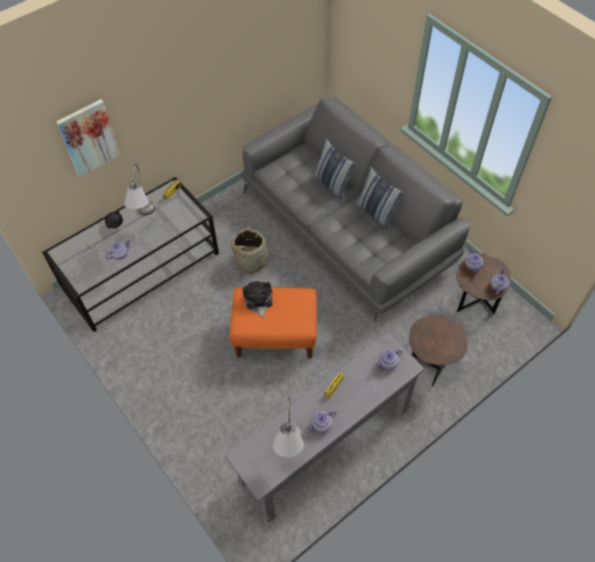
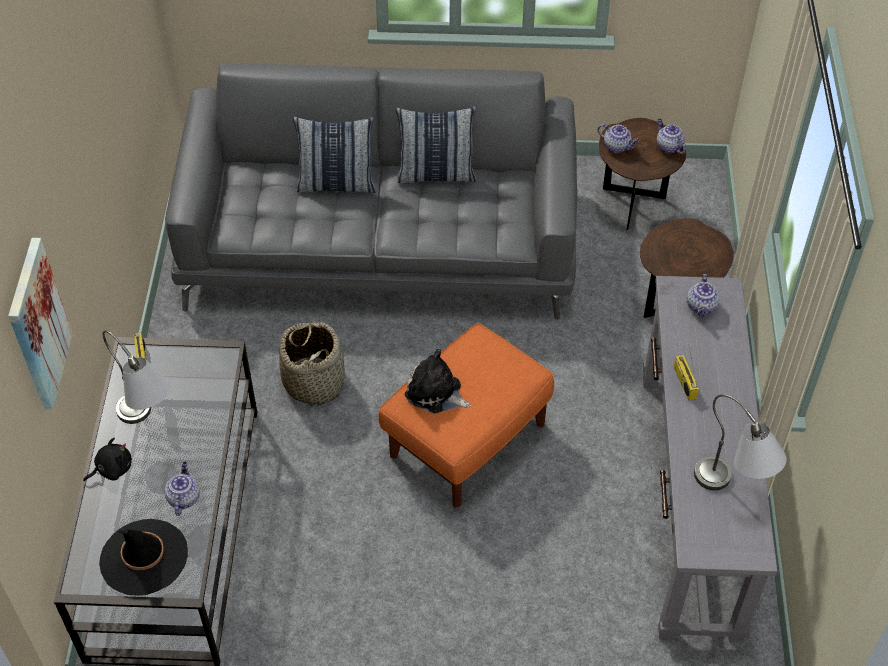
camera: 50 degrees left, 5 degrees down
(82, 263) = (144, 557): none -> black hat
(321, 425) = (728, 432): teapot -> none

